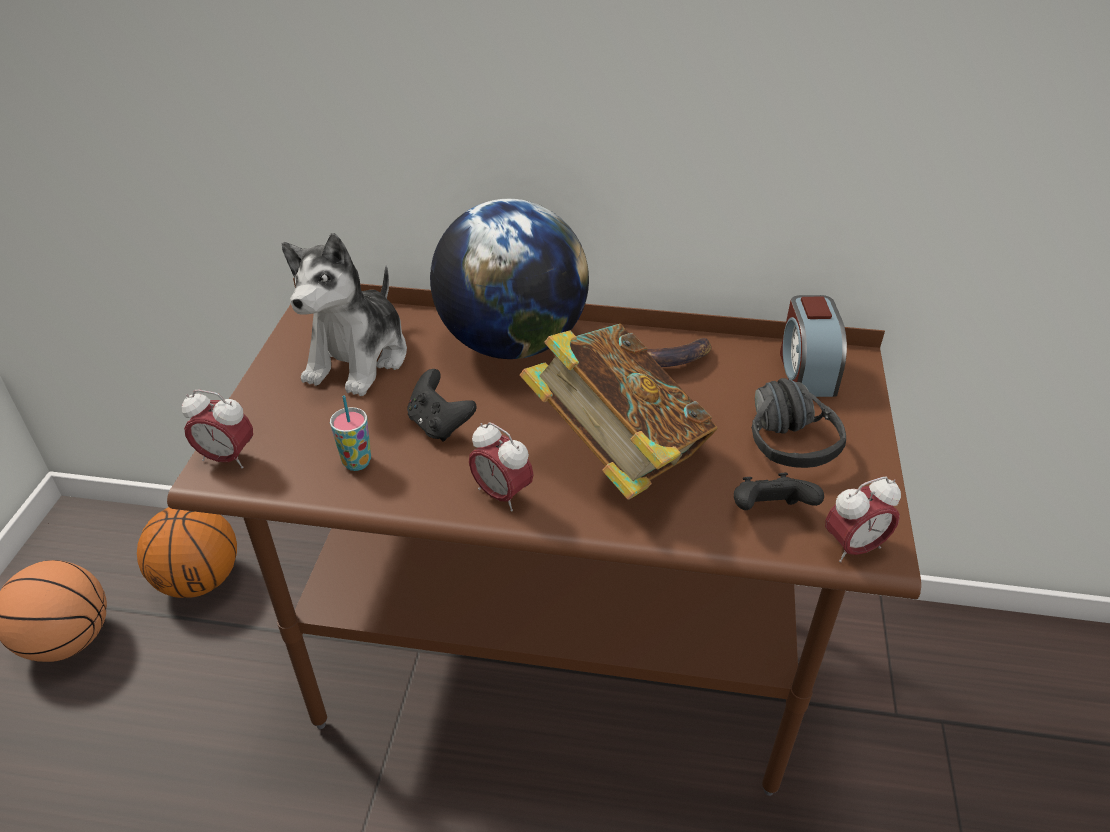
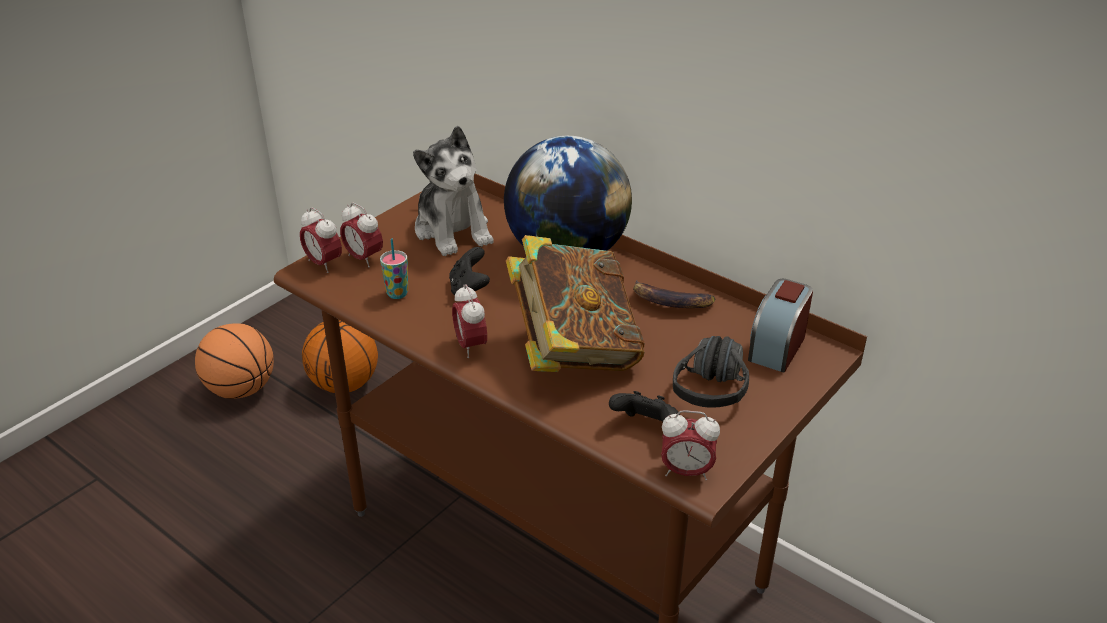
camera: 30 degrees right, 5 degrees down
(275, 432) = (364, 258): none -> alarm clock
(358, 358) = (453, 230): plush toy -> plush toy turned 75 degrees counterclockwise

